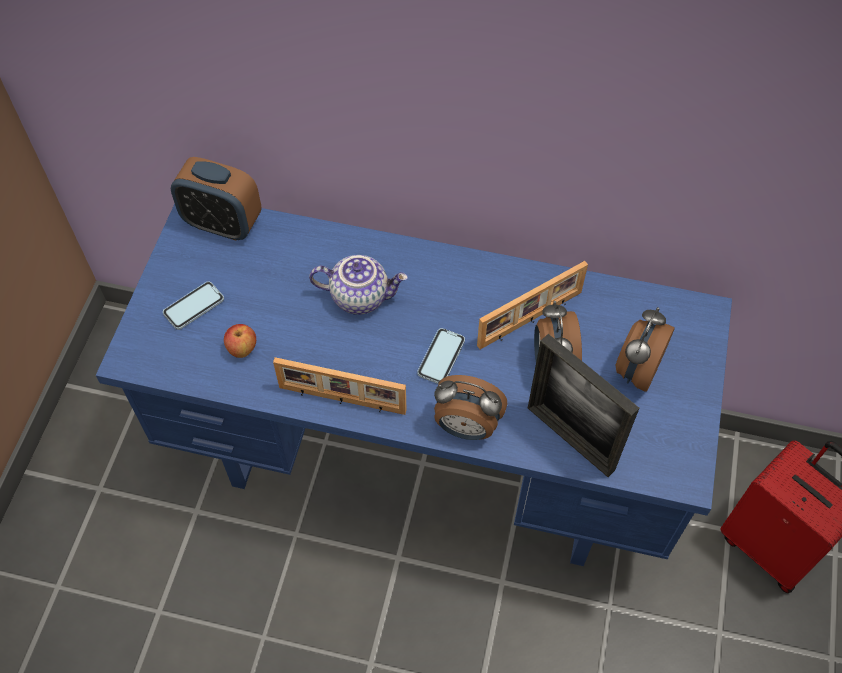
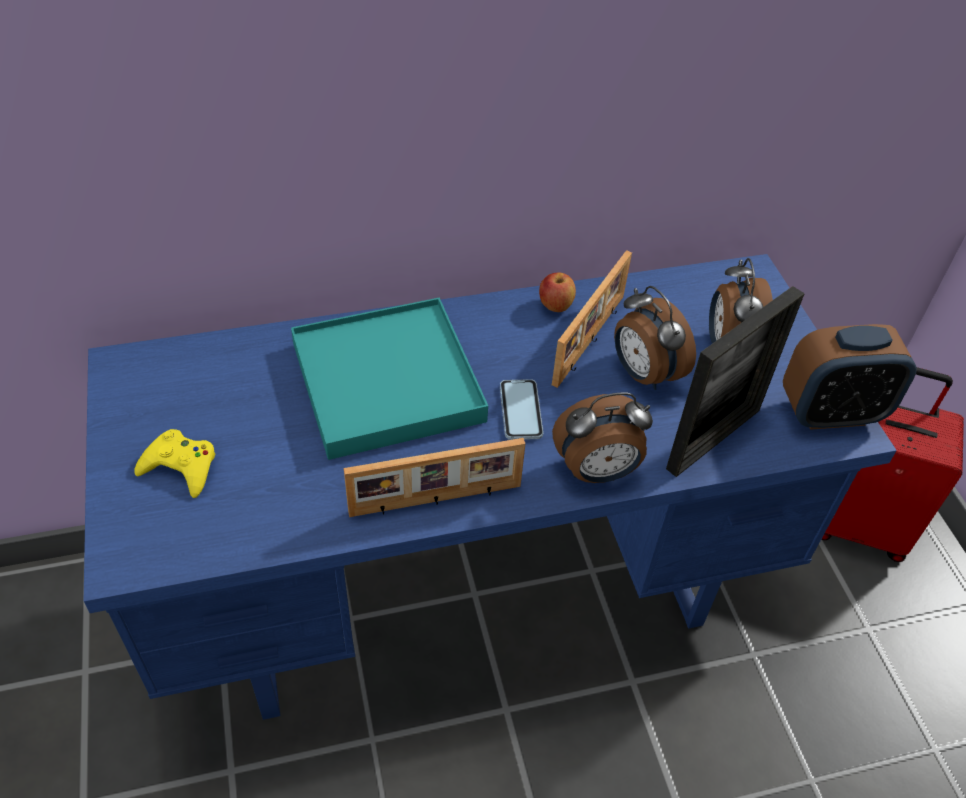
camera: 30 degrees left, 10 degrees down
(194, 306) = (181, 467): phone -> yellow game controller
(223, 224) = (167, 364): alarm clock -> alarm clock (831, 413)
(242, 349) = (274, 491): apple -> apple (555, 306)
(360, 296) = (386, 382): teapot -> turquoise tray
(570, 438) = (713, 439): picture frame -> picture frame turned 60 degrees counterclockwise

